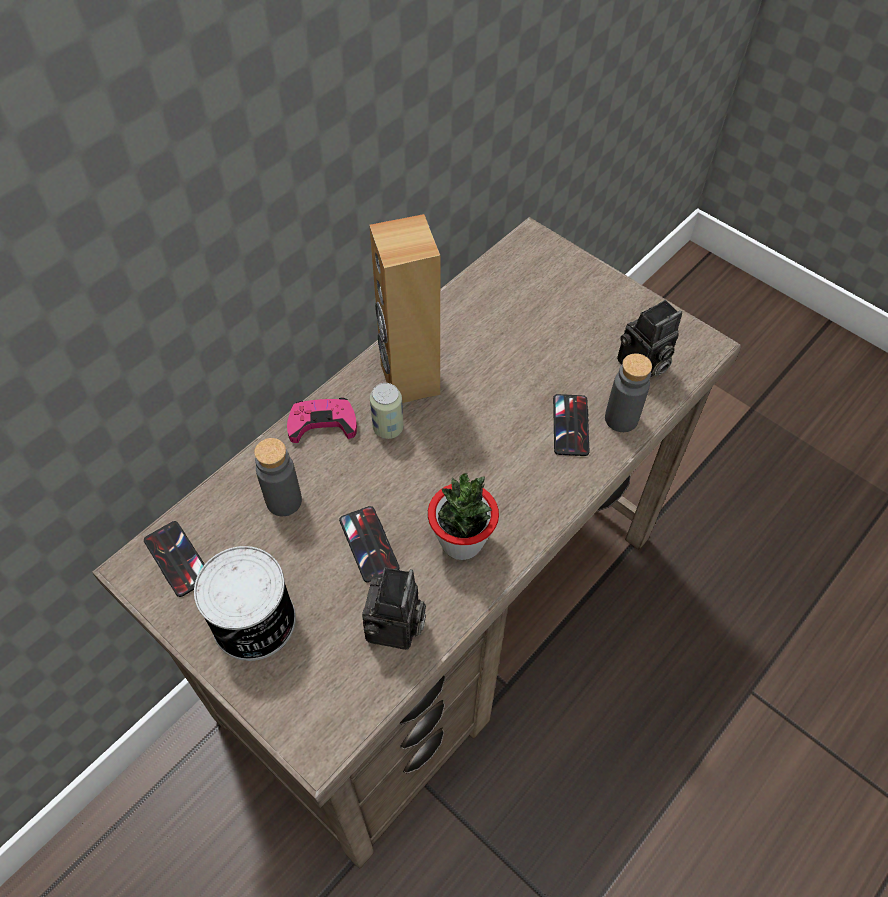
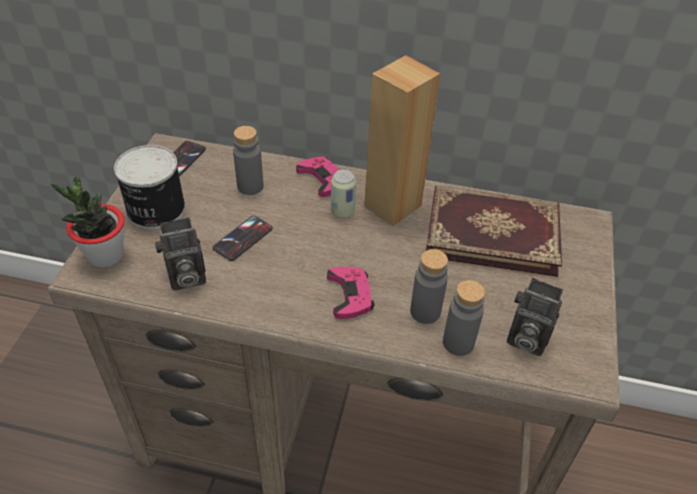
camera: 60 degrees right, 10 degrees down
(461, 541) = (275, 286): potted plant -> potted plant (105, 255)
(500, 318) = (492, 232): none -> book
(514, 478) = (350, 295): none -> pink game controller
(571, 425) = (425, 312): phone -> grey bottle

